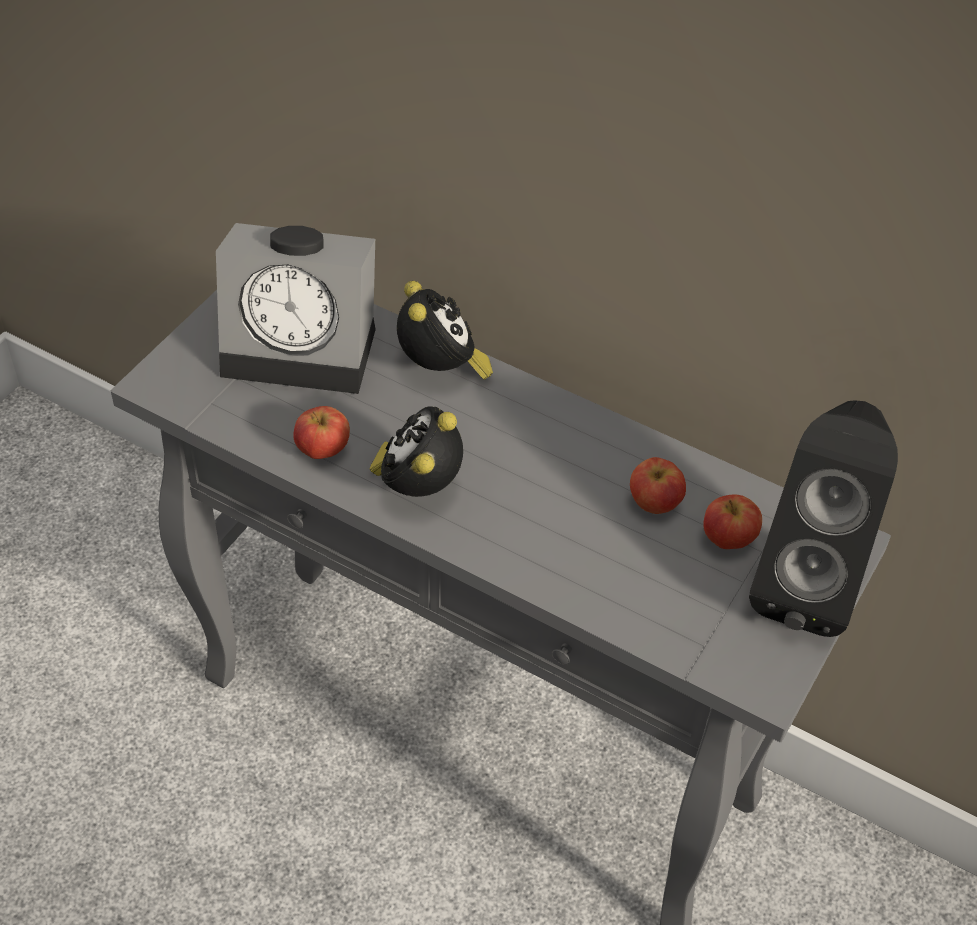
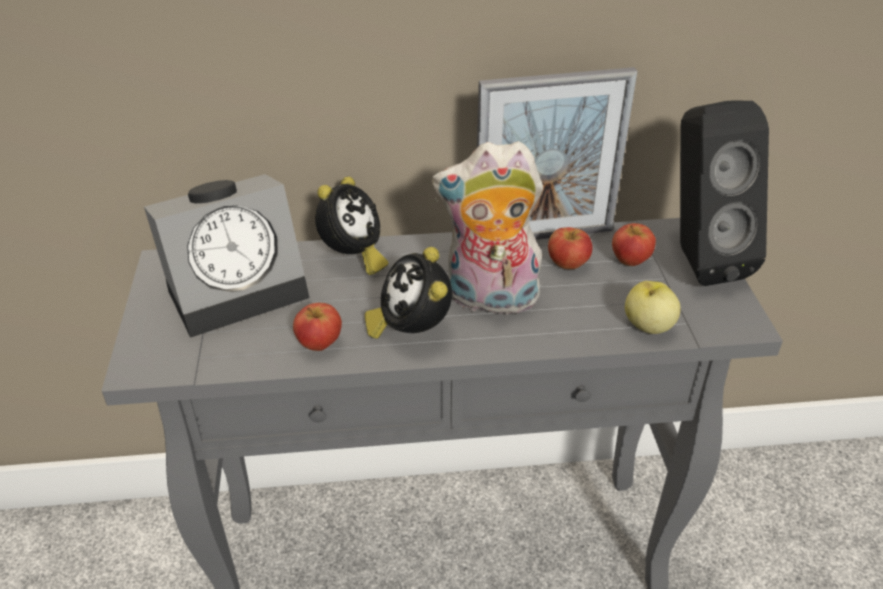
camera: 35 degrees left, 10 degrees down
(441, 370) = (352, 258): alarm clock -> alarm clock turned 75 degrees clockwise
(527, 497) = (490, 300): none -> plush toy
(657, 623) = (647, 326): none -> apple
(665, 454) = (543, 236): none -> picture frame

